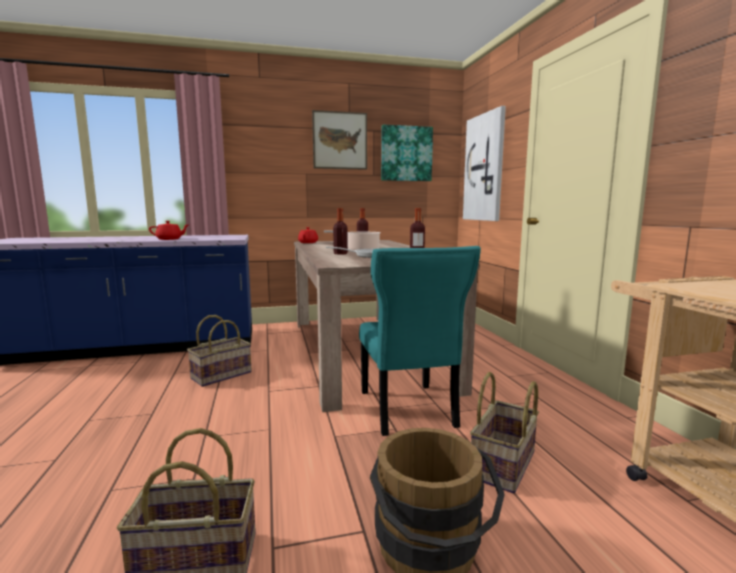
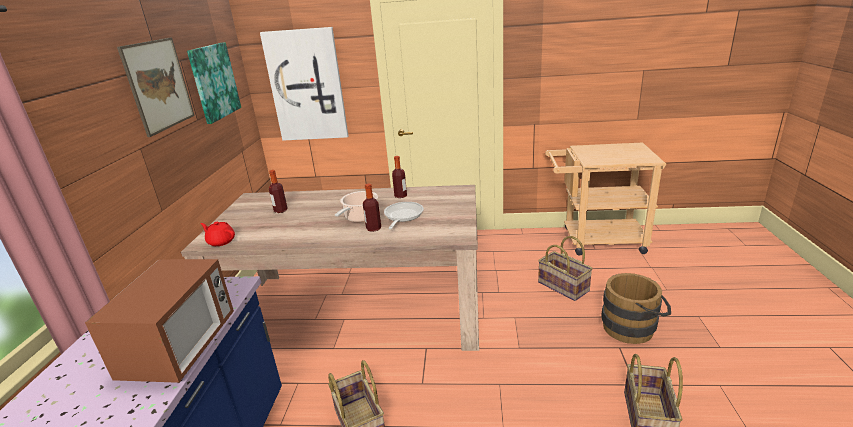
camera: 70 degrees left, 15 degrees up
(169, 239) = (181, 348): red teapot -> microwave
(408, 411) = (491, 307): turquoise chair -> none

